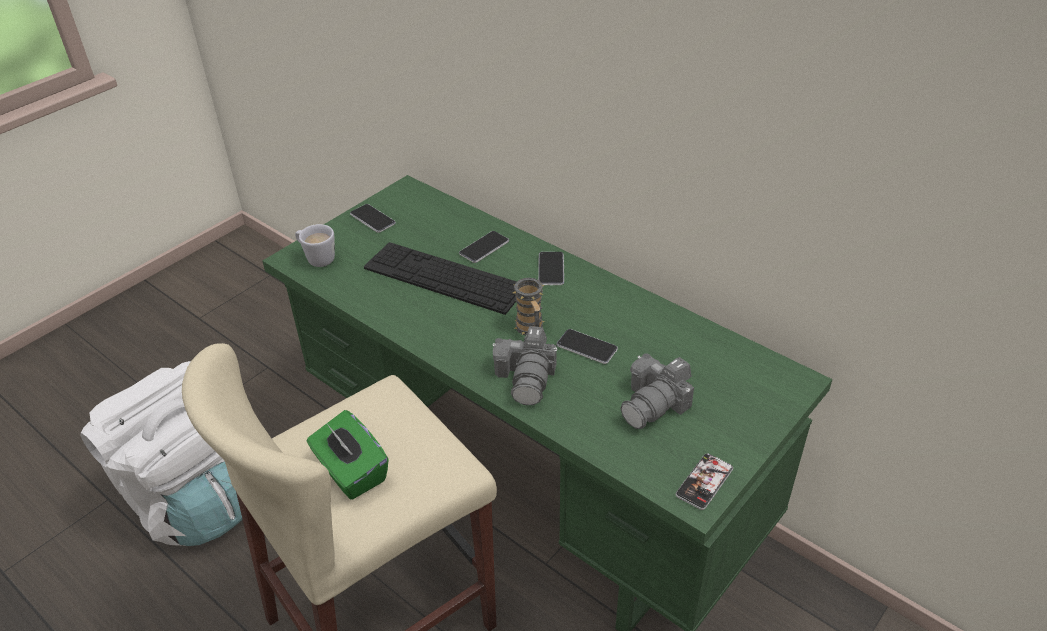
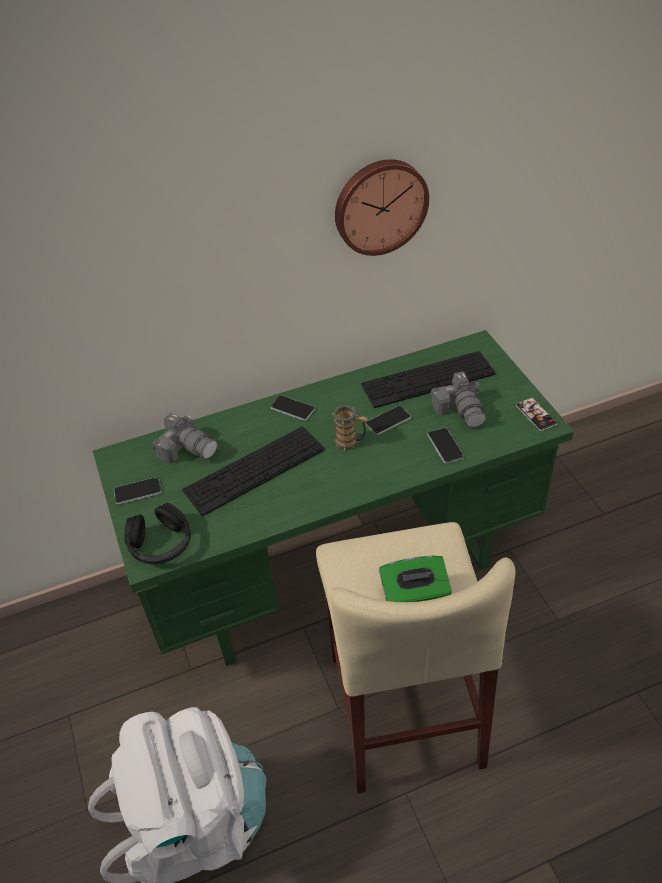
camera: 60 degrees left, 5 degrees up
(317, 258) = (161, 544): white mug -> black headphones
(484, 248) = (236, 435): phone -> phone (445, 446)
(527, 378) = (398, 461): camera -> camera (187, 448)
(686, 356) = (428, 379): none -> keyboard
(722, 96) = (379, 206): none -> wall clock

